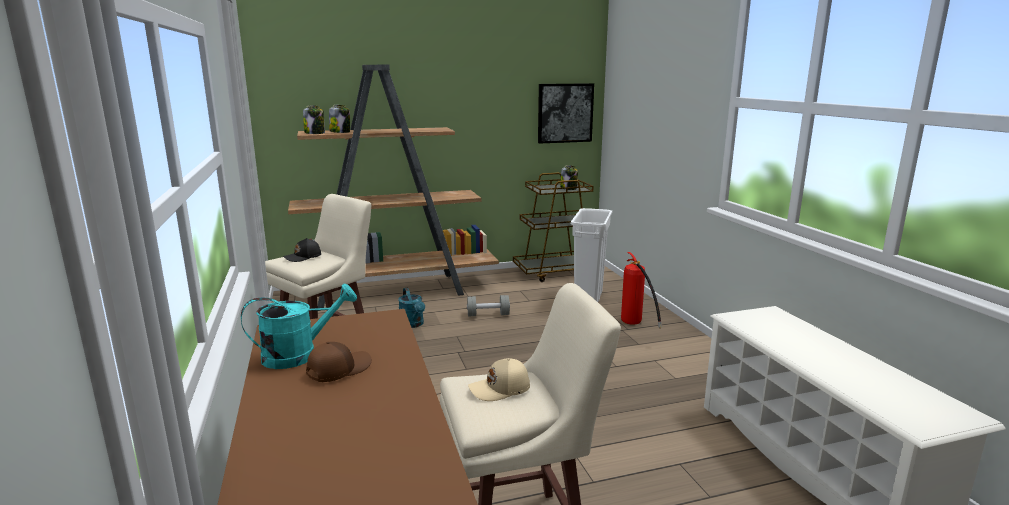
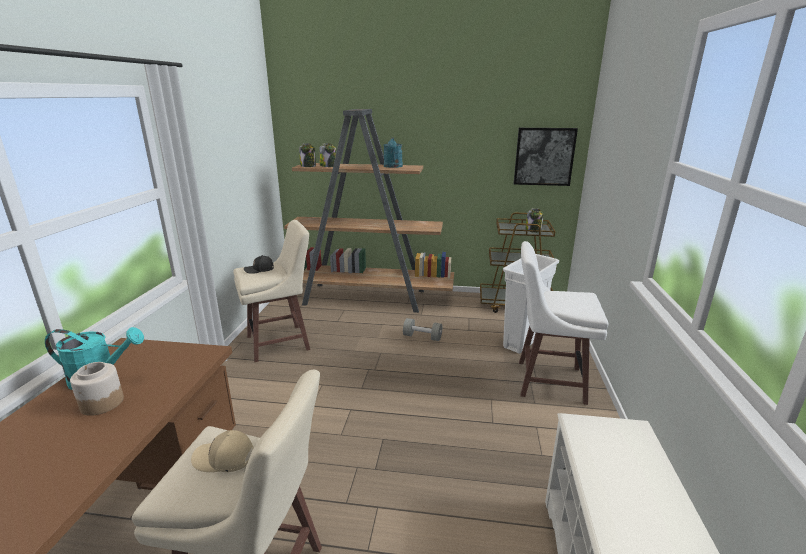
camera: 25 degrees right, 5 degrees up
(338, 369) = (102, 403): brown cap -> jar
(413, 324) = (357, 333): turquoise watering can -> turquoise watering can (393, 166)
(635, 326) = (547, 381): fire extinguisher -> white stool

